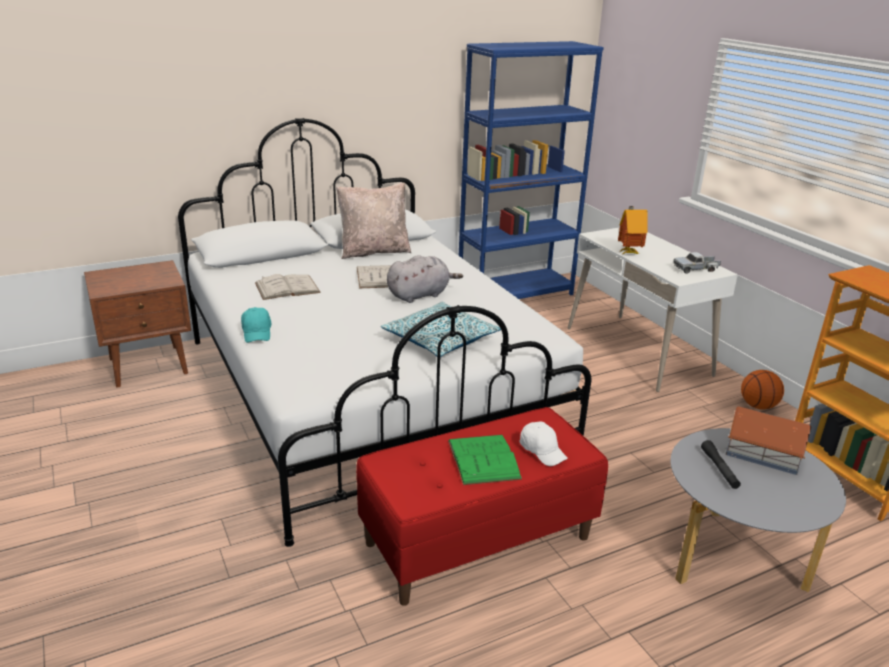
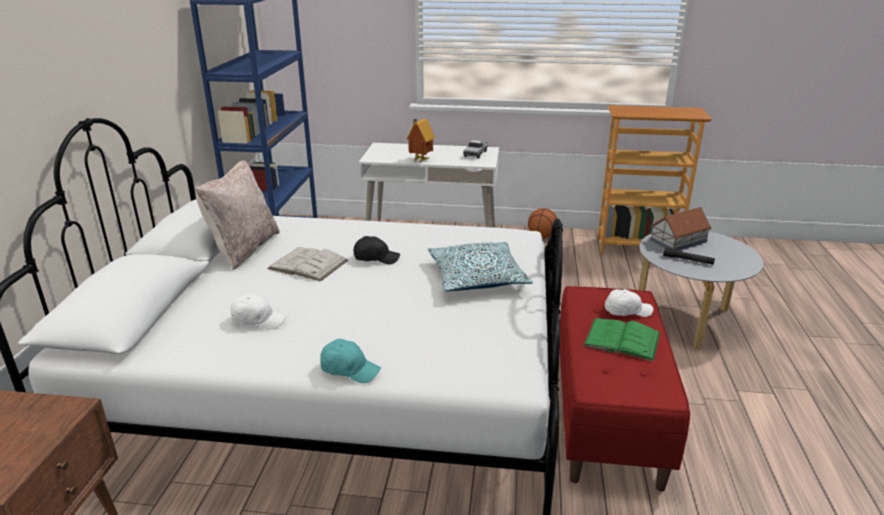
camera: 55 degrees left, 0 degrees up
(287, 288) = (258, 320): white book -> white cap
(420, 295) = (376, 258): grey plush toy -> black cap

